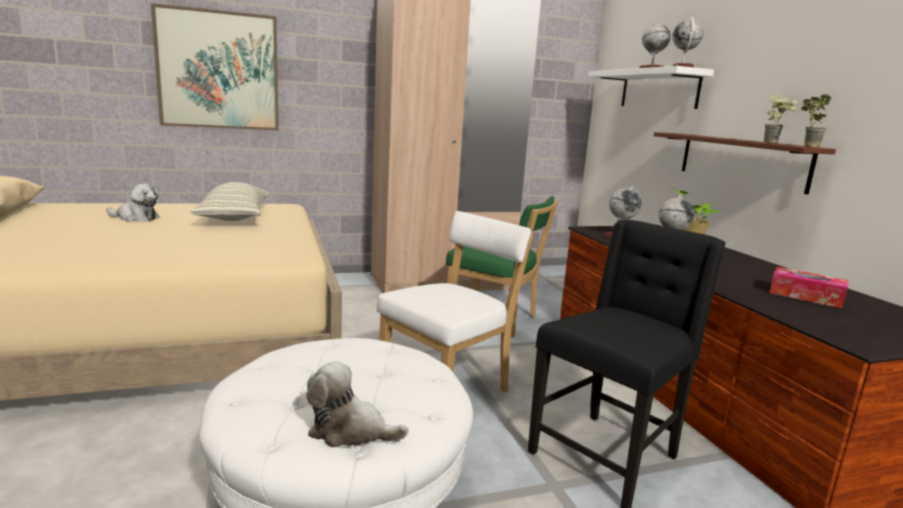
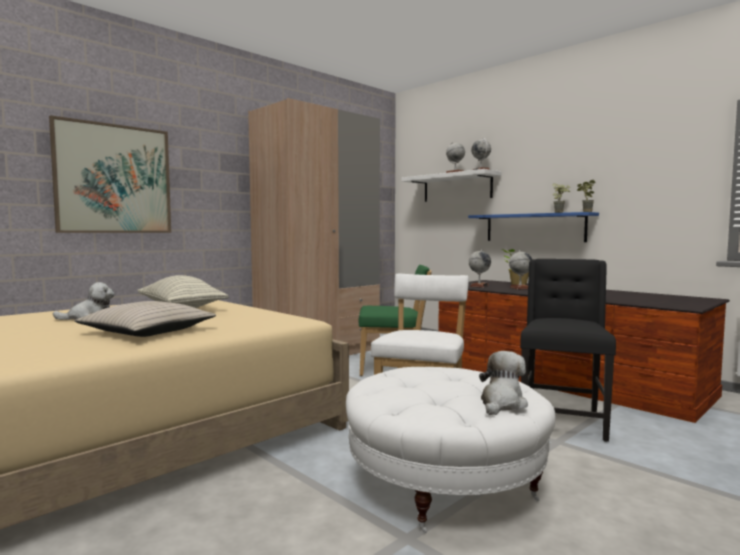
camera: 25 degrees left, 10 degrees down
(131, 245) = (148, 332): none -> beige pillow
(350, 431) = (501, 404): plush toy -> plush toy turned 135 degrees clockwise
(741, 160) = (534, 227): brown shelf -> blue shelf
(805, 296) = (626, 296): tissue box -> none

